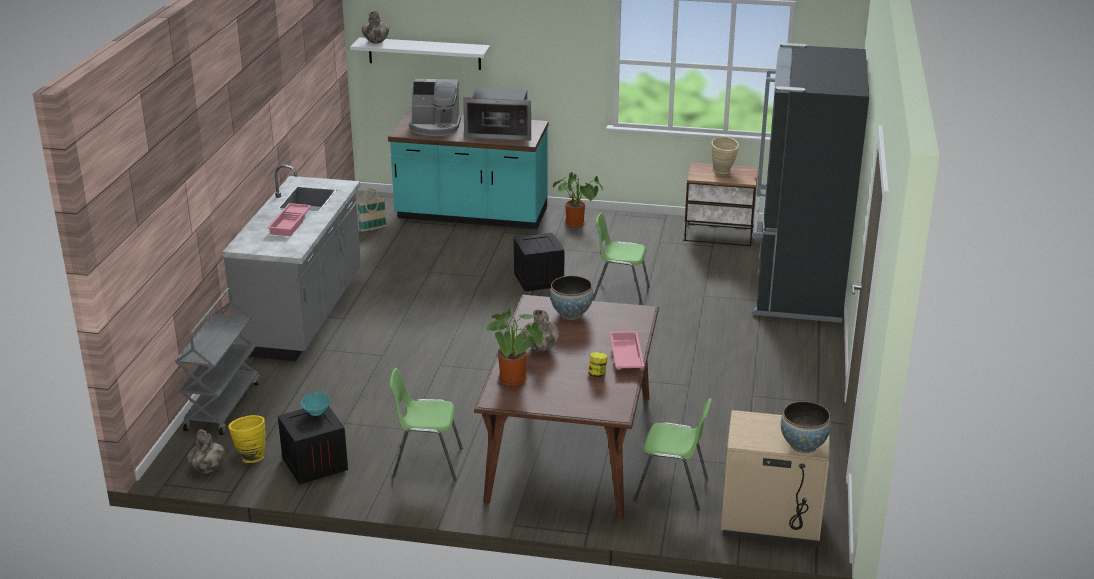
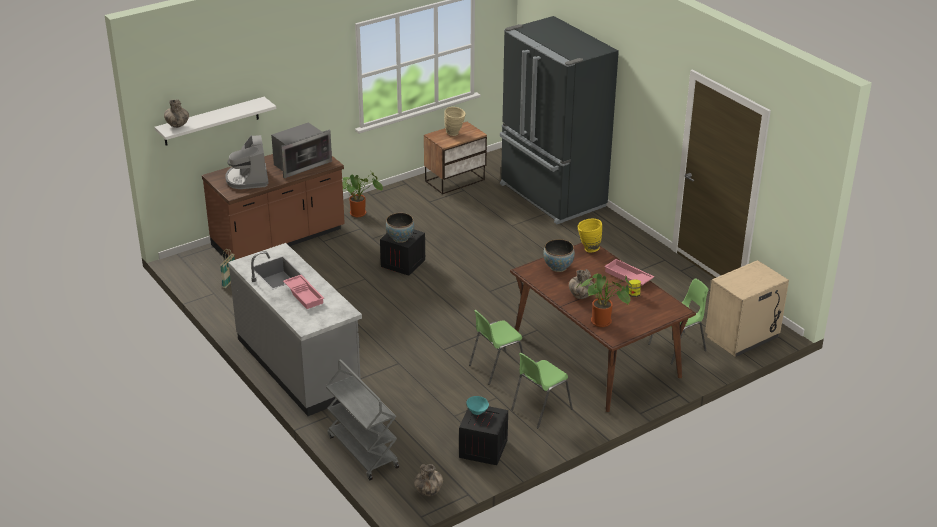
camera: 45 degrees left, 5 degrees up
(250, 457) = (439, 469): yellow vase -> yellow vase (588, 249)
(435, 127) = (248, 179): coffee machine -> coffee machine turned 120 degrees clockwise
(471, 214) = (279, 239): turquoise counter -> brown counter
(620, 294) = (465, 248): green chair -> green chair (497, 367)
(803, 445) = (769, 280): bowl -> bowl (400, 238)

